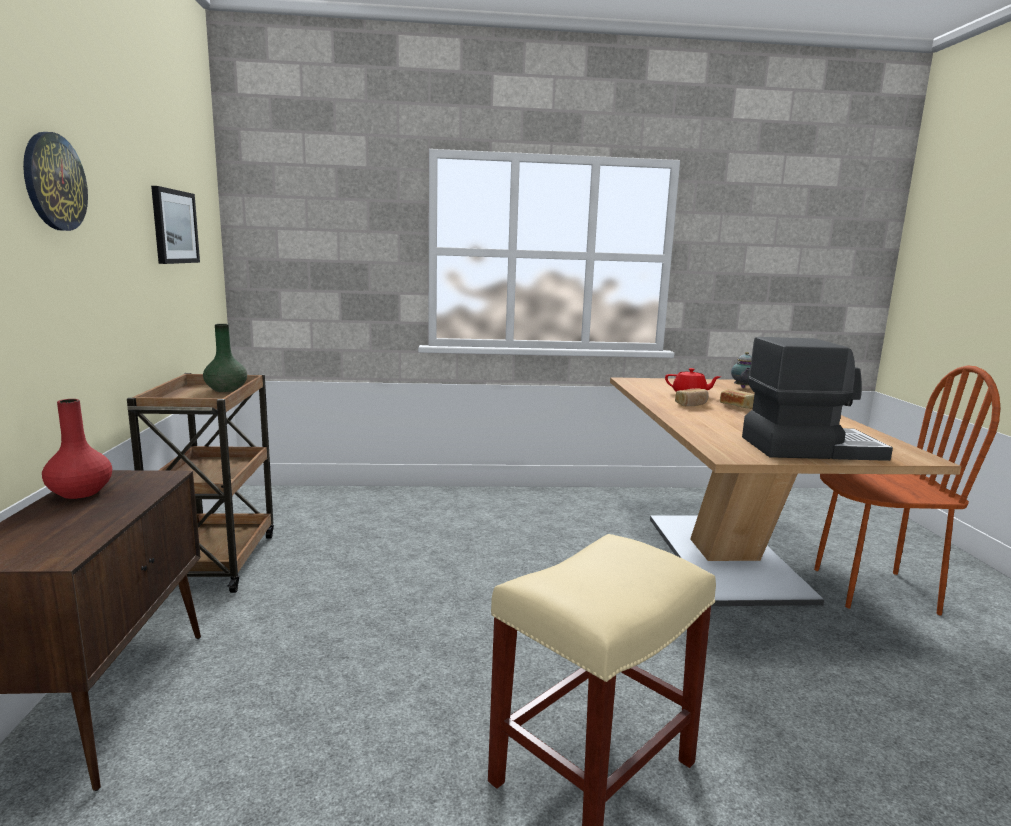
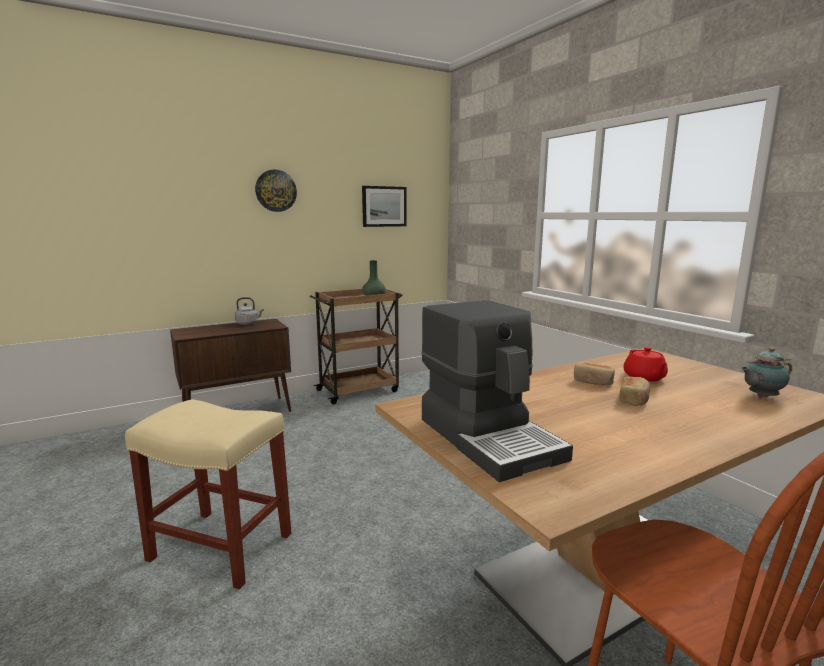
camera: 65 degrees right, 0 degrees up
(80, 492) = (248, 323): red vase -> grey kettle

